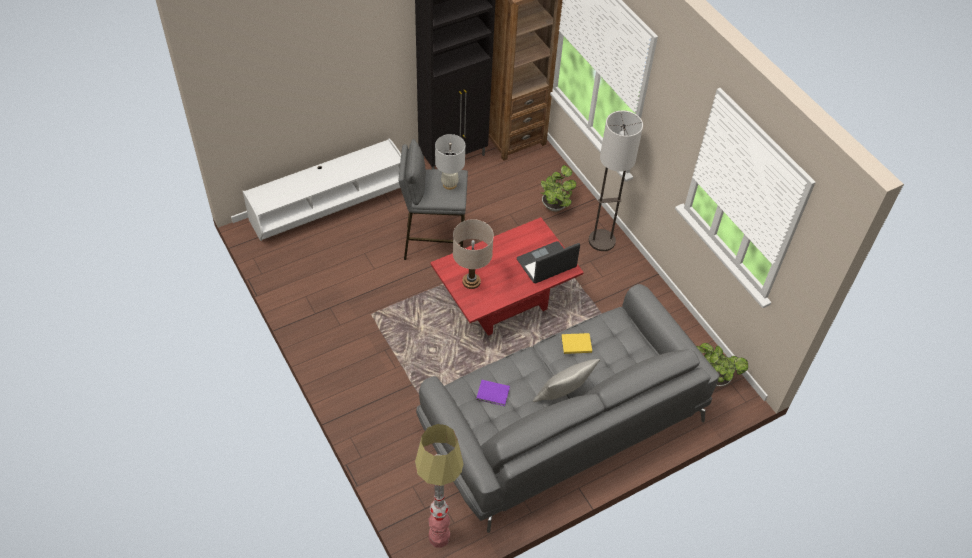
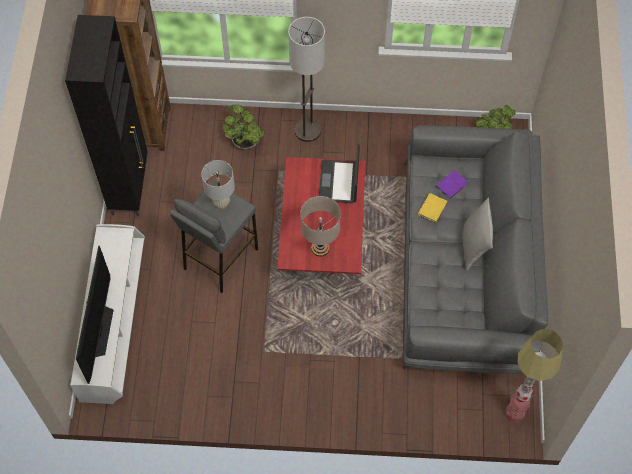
camera: 55 degrees left, 10 degrees up
(299, 185) = (98, 331): none -> television
(493, 394) = (443, 295): purple book -> purple book (452, 184)

